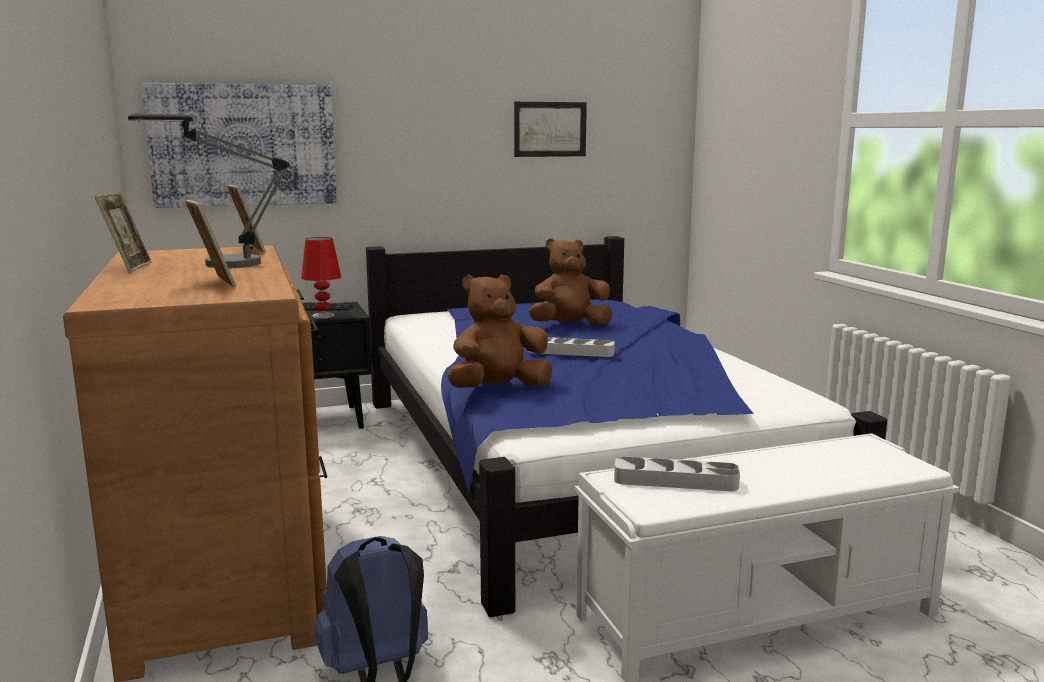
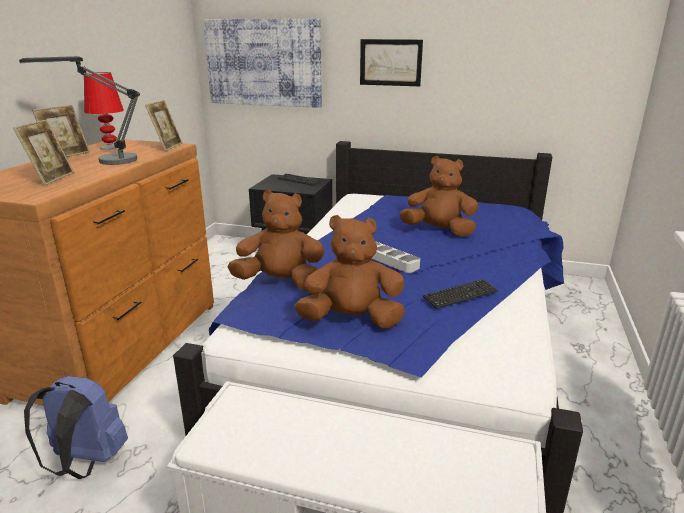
camera: 35 degrees right, 10 degrees up
(323, 316) = (290, 188): red table lamp -> red table lamp (110, 147)
(550, 129) = (497, 54): picture -> picture (390, 62)
(628, 397) = (352, 320): none -> brown plush toy
(675, 481) = (270, 422): grey tray -> none
(685, 361) = (460, 295): none -> keyboard

